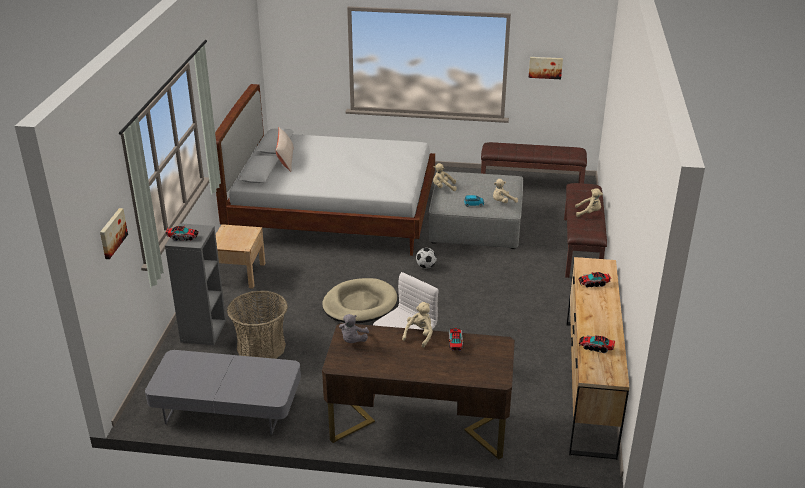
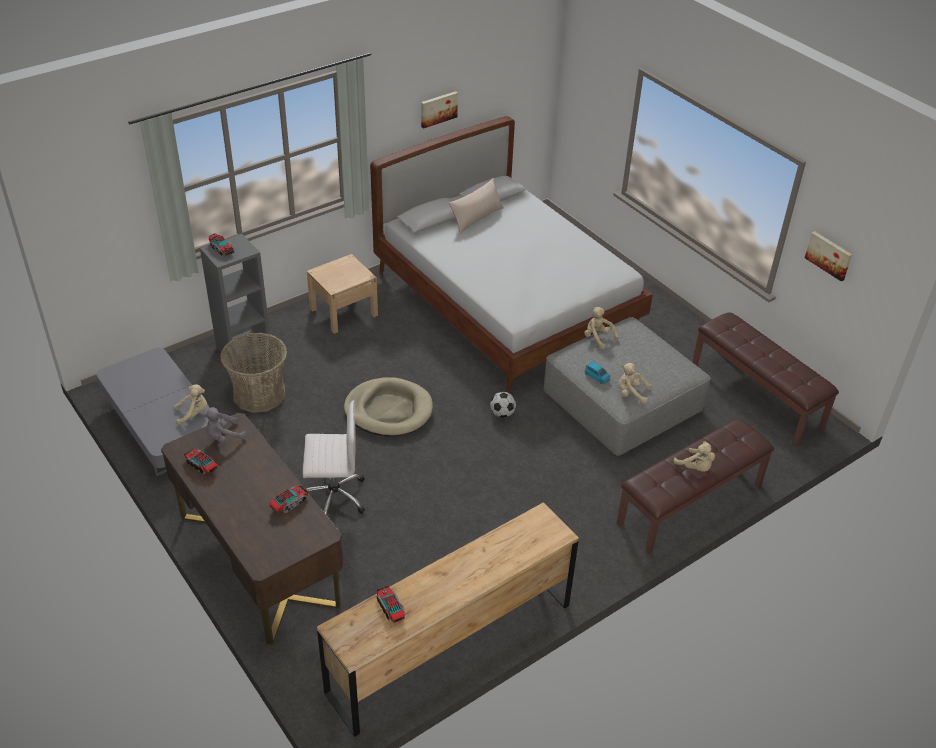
camera: 45 degrees right, 10 degrees up
(112, 233) = (114, 214): picture -> picture (438, 109)
(419, 335) = (277, 472): beige plush toy -> beige plush toy (194, 413)
(593, 283) = (508, 544): toy truck -> toy truck (201, 465)

